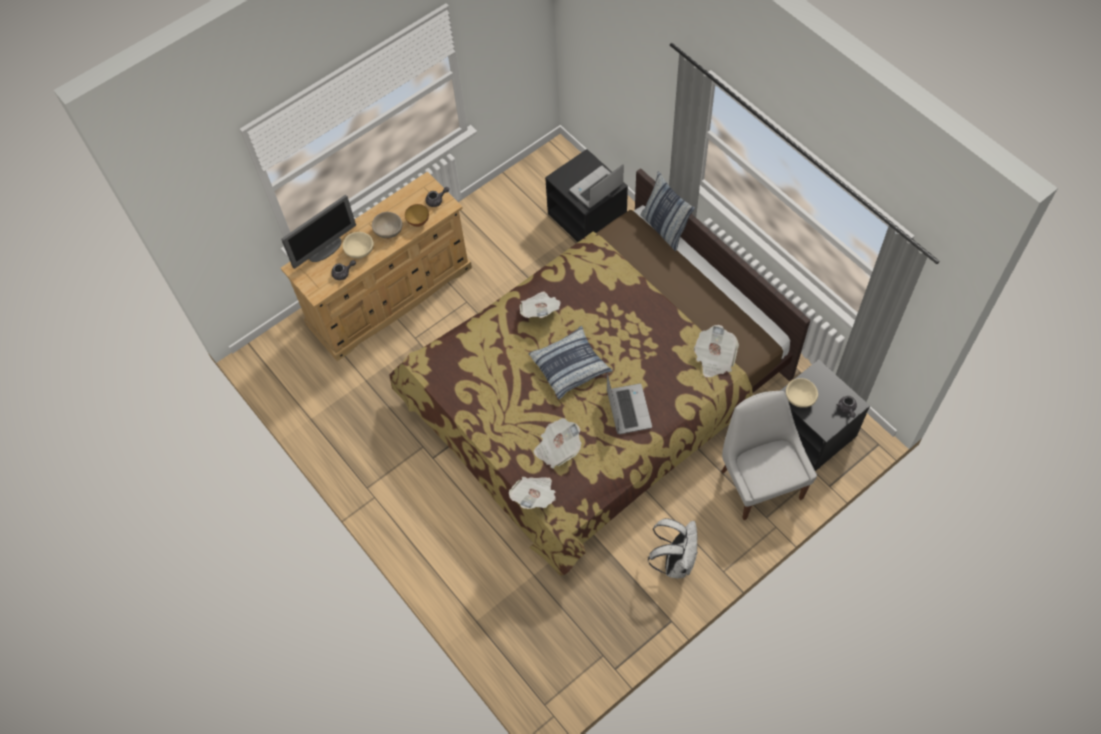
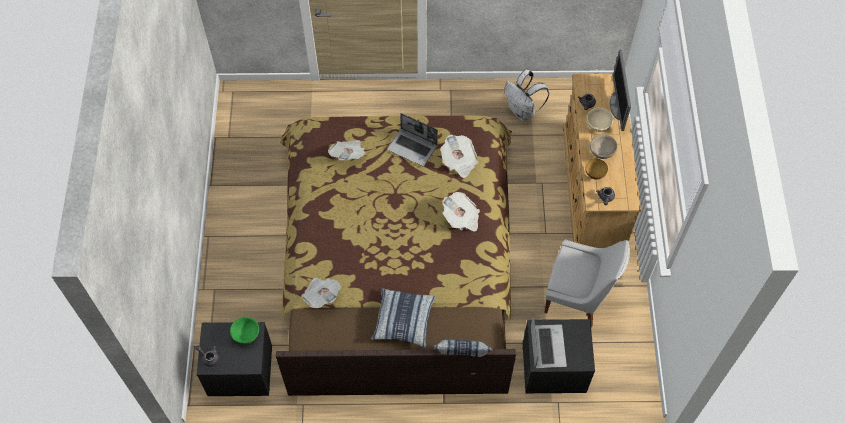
camera: 125 degrees right, 0 degrees up
(534, 496) = (329, 121): newspaper -> newspaper (459, 161)
(570, 366) = (400, 204): pillow -> pillow (403, 321)
(628, 409) = (336, 213): laptop -> laptop (413, 147)
(675, 561) = (241, 215): white backpack -> white backpack (523, 111)
(760, 482) = (239, 306): white chair -> white chair (578, 297)
(799, 398) = (246, 334): beige bowl -> green bowl

